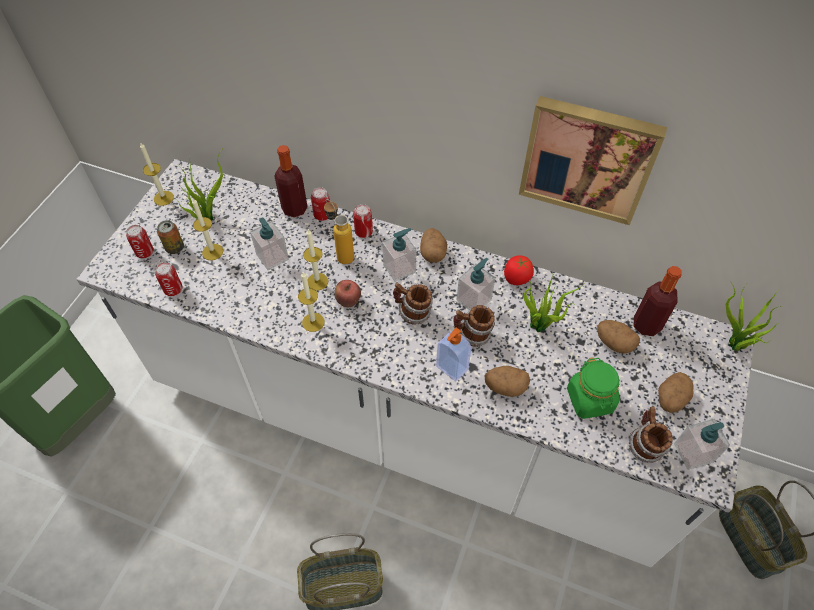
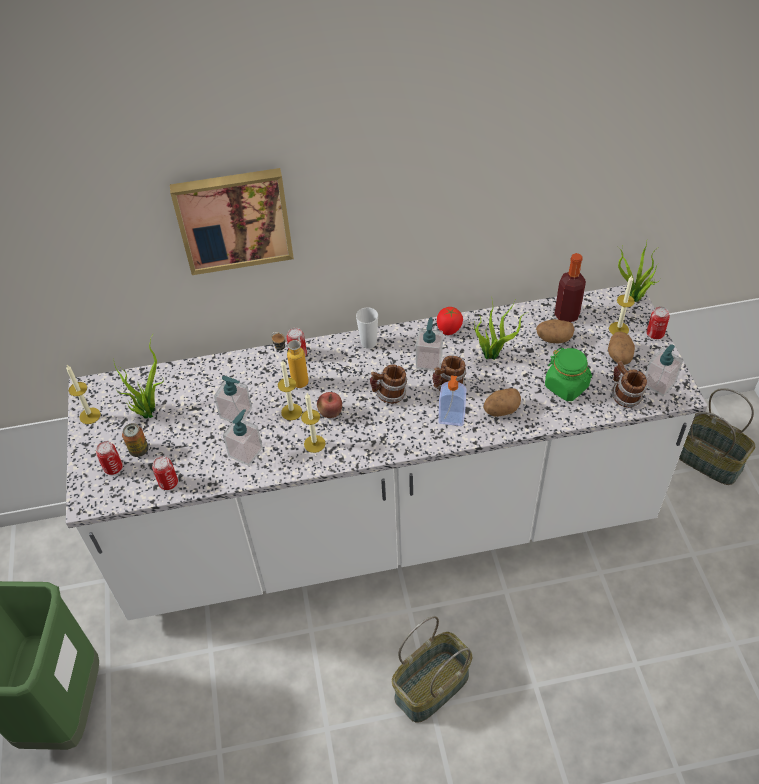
camera: 30 degrees left, 5 degrees down
(212, 252) = (177, 436): candle -> candle (618, 329)
(294, 209) = (222, 366): bottle -> none
(322, 215) = (251, 359): can -> can (655, 334)
(399, 268) = (351, 367): soap dispenser -> soap dispenser (246, 452)
(433, 253) = (368, 343): potato -> cup
(588, 158) = (477, 200): picture -> picture (233, 219)

